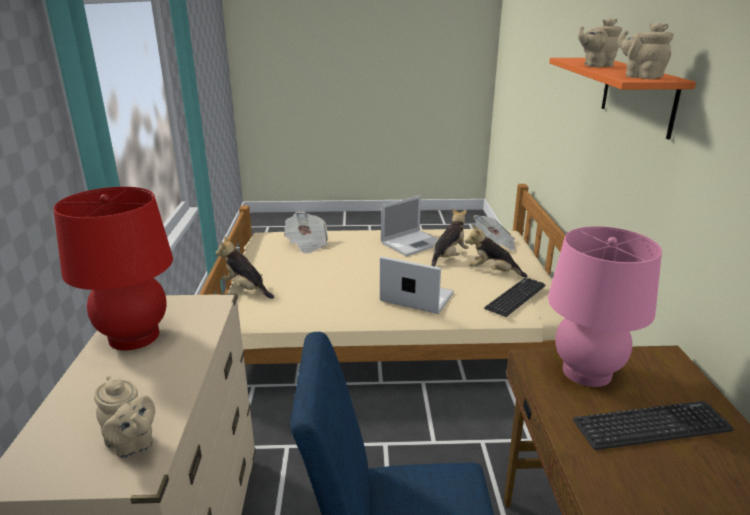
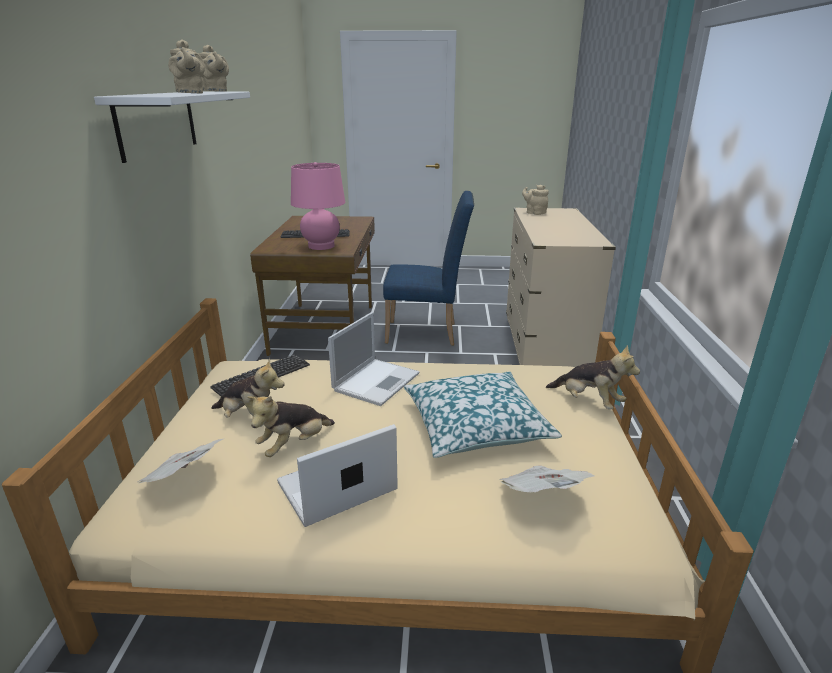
camera: 175 degrees left, 0 degrees up
(134, 336) = (576, 232): red table lamp -> none
(336, 270) = (475, 426): none -> pillow
(415, 297) = (377, 381): laptop -> laptop turned 90 degrees counterclockwise
(596, 66) = (190, 93): beige teapot -> beige teapot turned 75 degrees clockwise
(637, 95) = (157, 123): orange shelf -> white shelf

